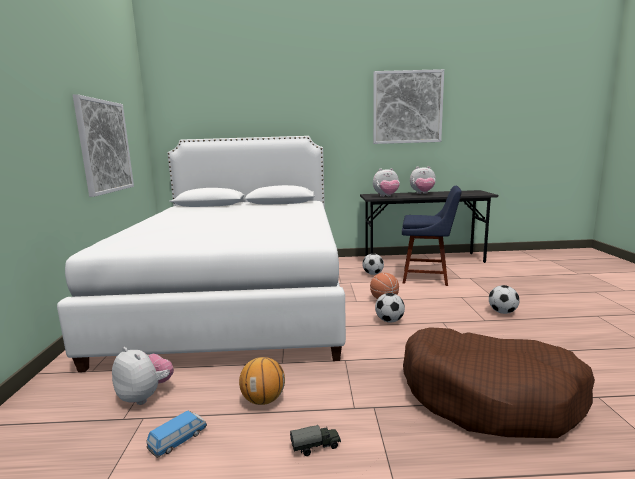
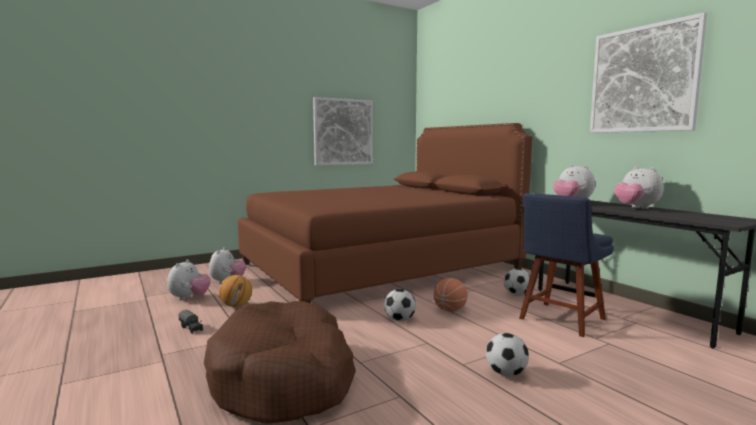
camera: 60 degrees right, 5 degrees down
(178, 440) = (189, 298): toy car -> plush toy
(238, 298) = (379, 266): white bed -> brown bed
(428, 277) = (560, 320): blue chair -> blue chair turned 60 degrees clockwise

